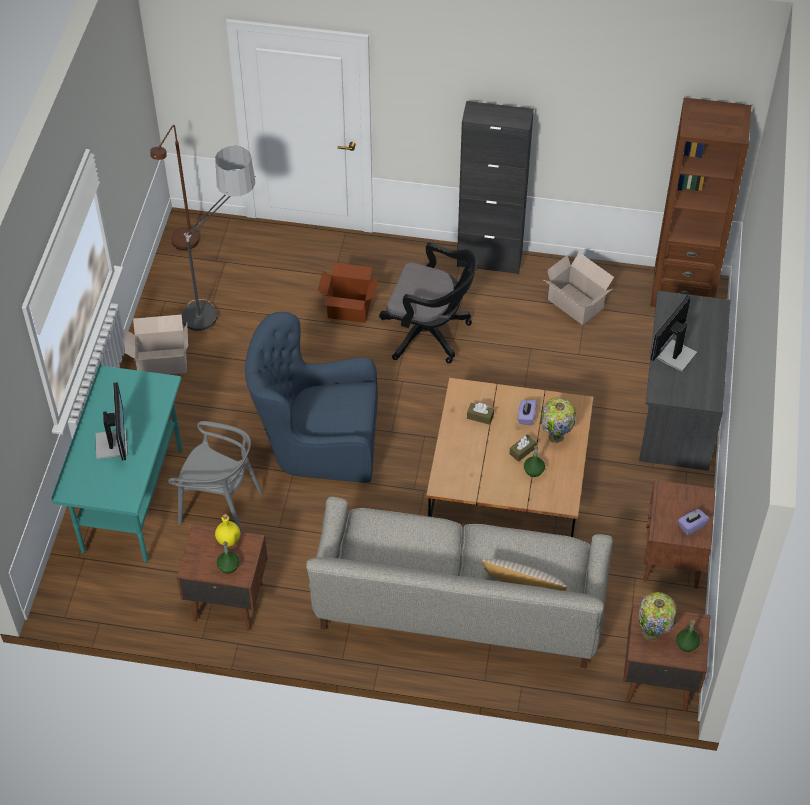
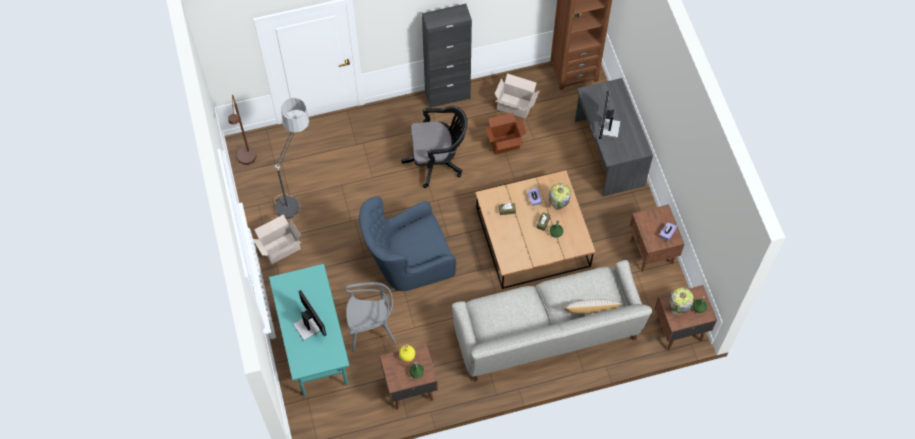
camera: 25 degrees left, 10 degrees up
(349, 310) = (379, 165): cardboard box -> cardboard box (505, 144)

